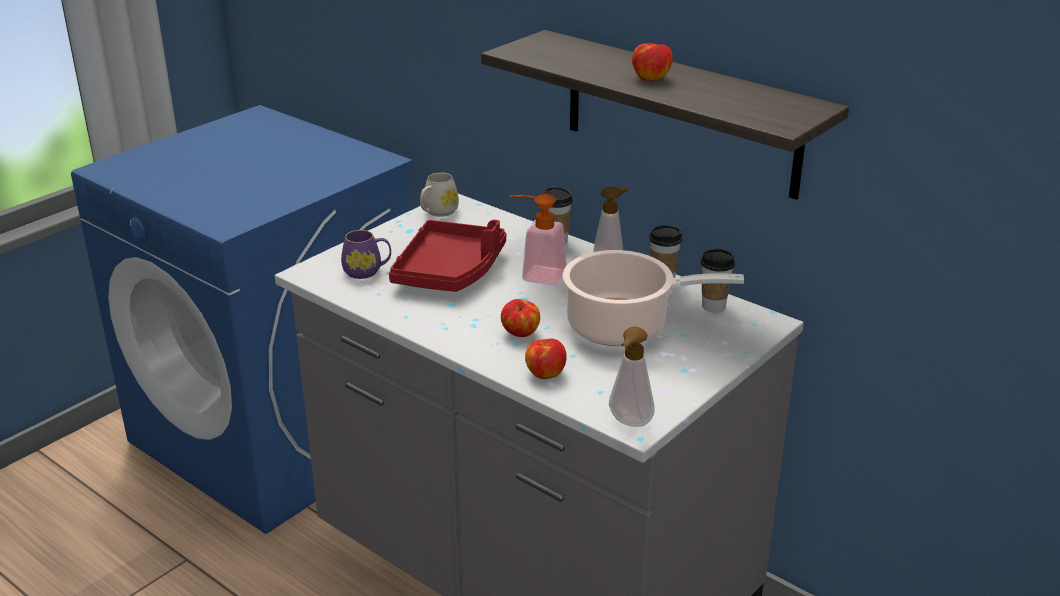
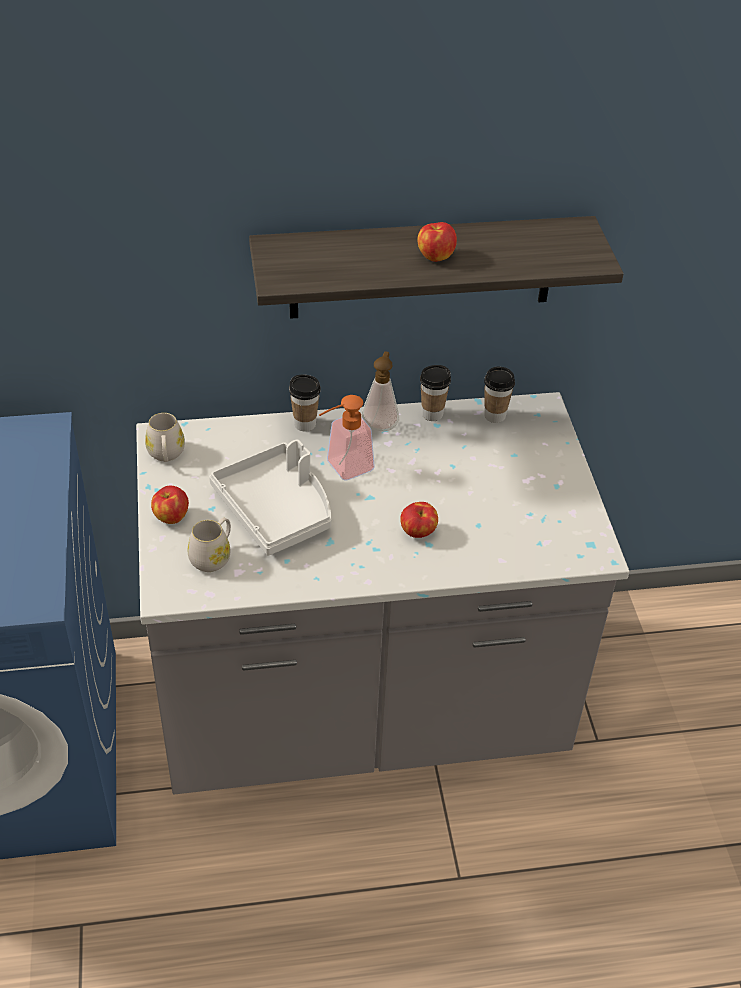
camera: 50 degrees left, 15 degrees up
(367, 271) = (213, 556): purple mug -> white mug
(450, 271) = (276, 509): red tray -> grey tray
(545, 373) = (486, 555): apple -> apple (171, 517)
(624, 326) = (470, 475): cooking pot -> none
(629, 423) = (591, 555): soap dispenser -> none

